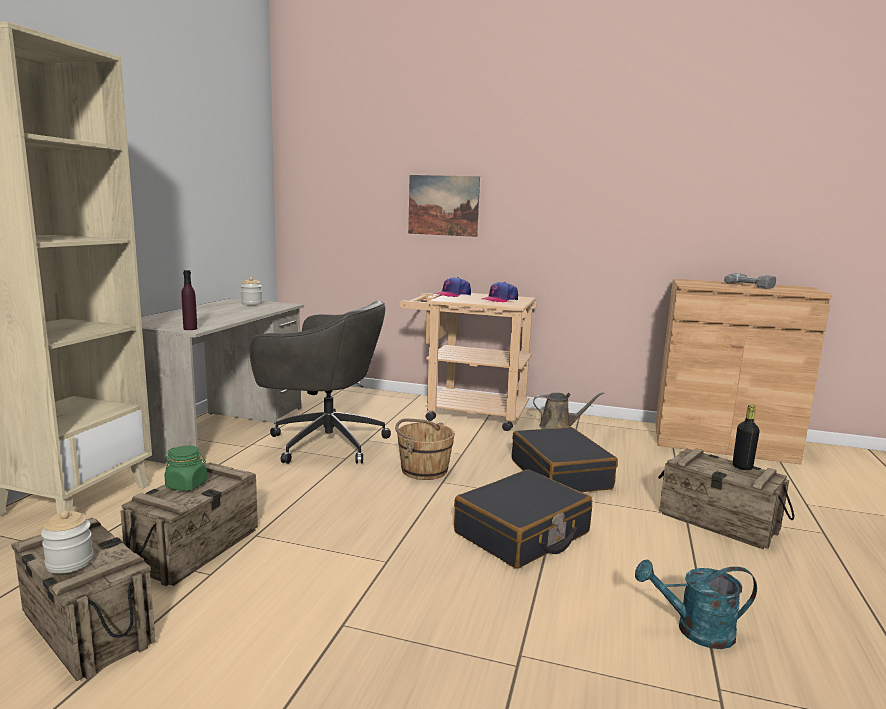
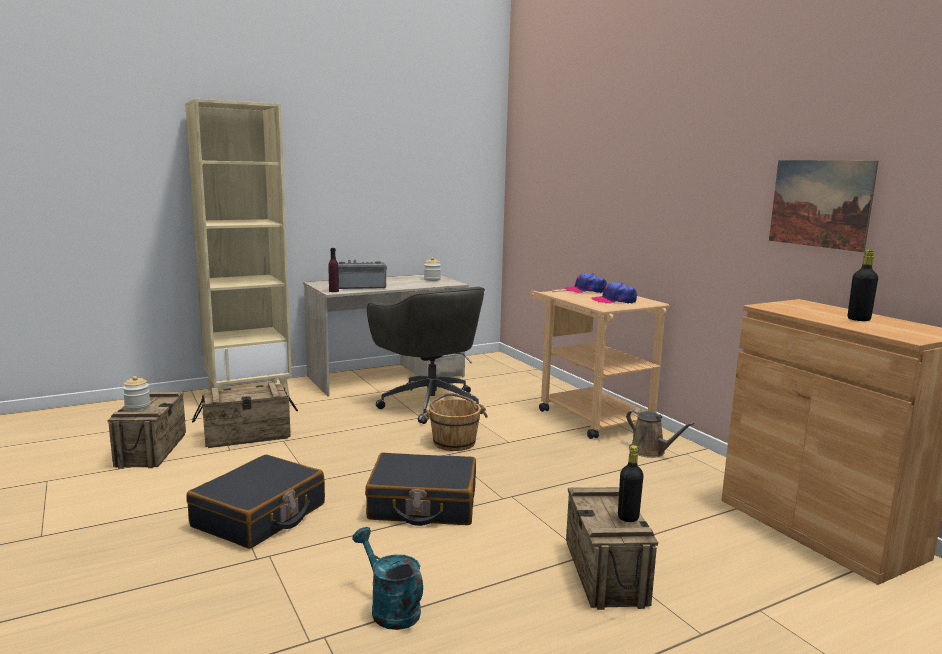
camera: 45 degrees right, 0 degrees up
(187, 485) = (244, 391): green jar -> none
(204, 320) = (360, 287): none -> radio
(443, 205) = (606, 198): picture -> picture (820, 203)
(561, 474) = (553, 484): black suitcase -> black suitcase (260, 516)
(752, 285) = (858, 319): power drill -> black bottle

